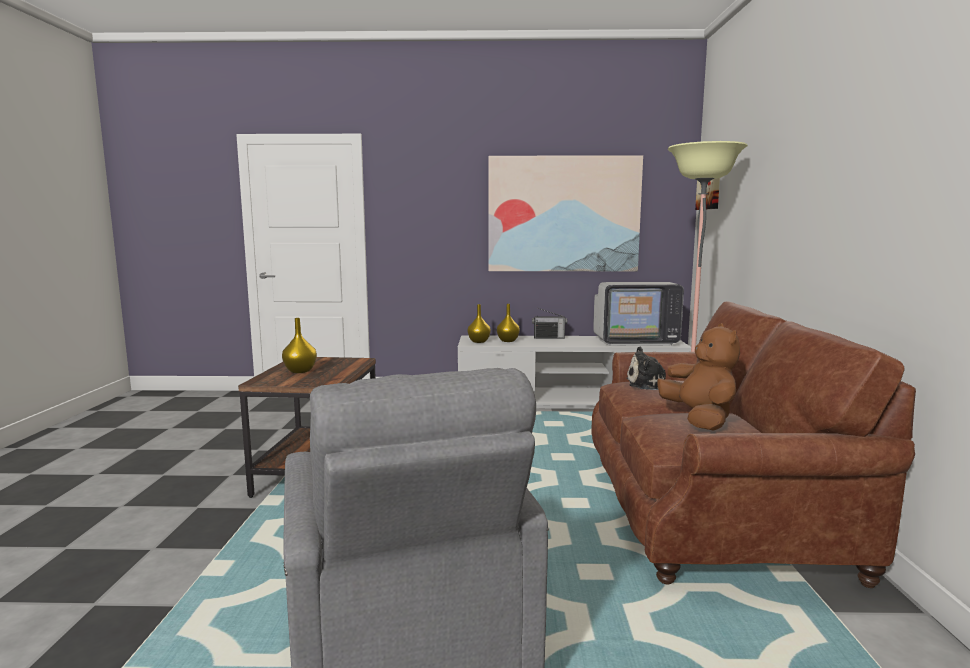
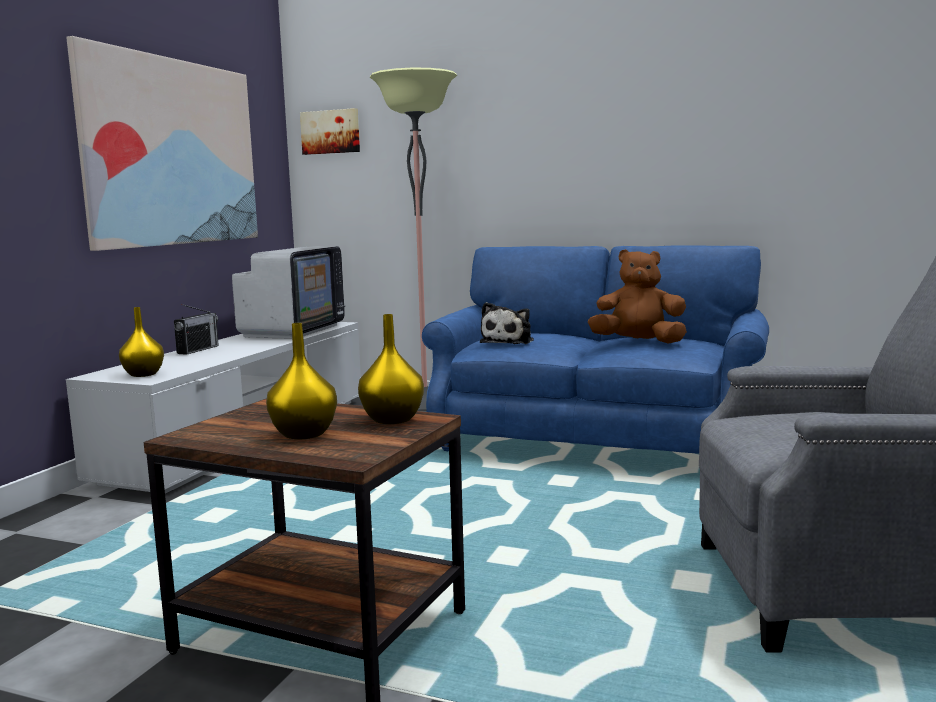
camera: 70 degrees left, 0 degrees up
(508, 341) = (174, 364): yellow vase -> yellow vase (393, 420)
(705, 505) = (595, 439): brown sofa -> blue sofa

